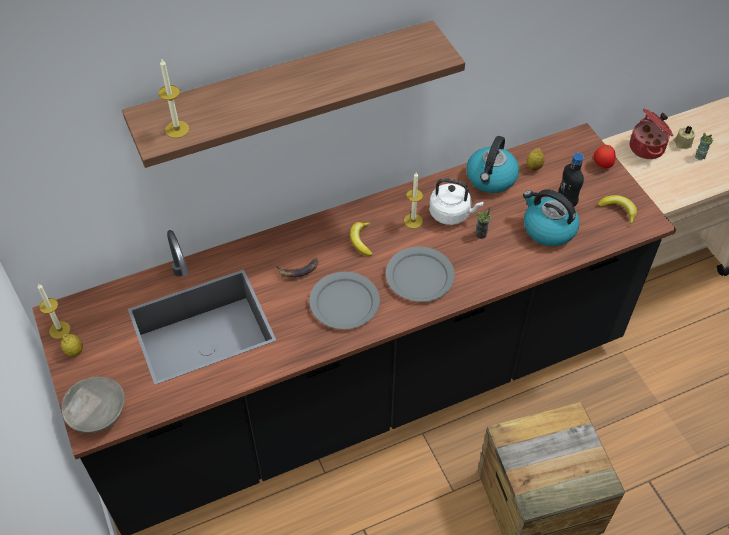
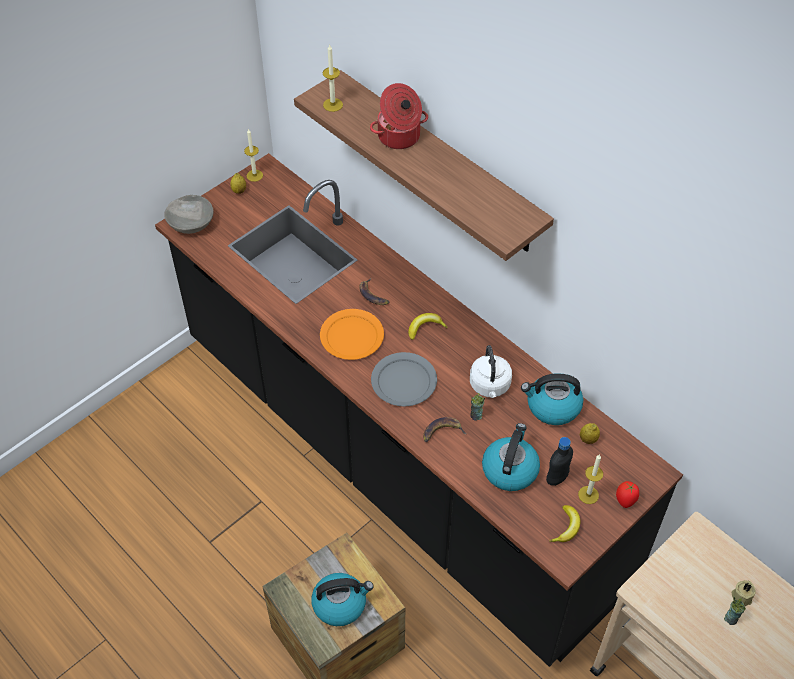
camera: 70 degrees right, 0 degrees up
(345, 303) = (352, 337): grey plate -> orange plate
(413, 221) = (466, 359): candle -> candle (588, 495)
(490, 265) = (442, 432): none -> banana
(564, 454) = (340, 604): none -> kettle
(648, 147) = (712, 561): cooking pot -> cooking pot (399, 137)

